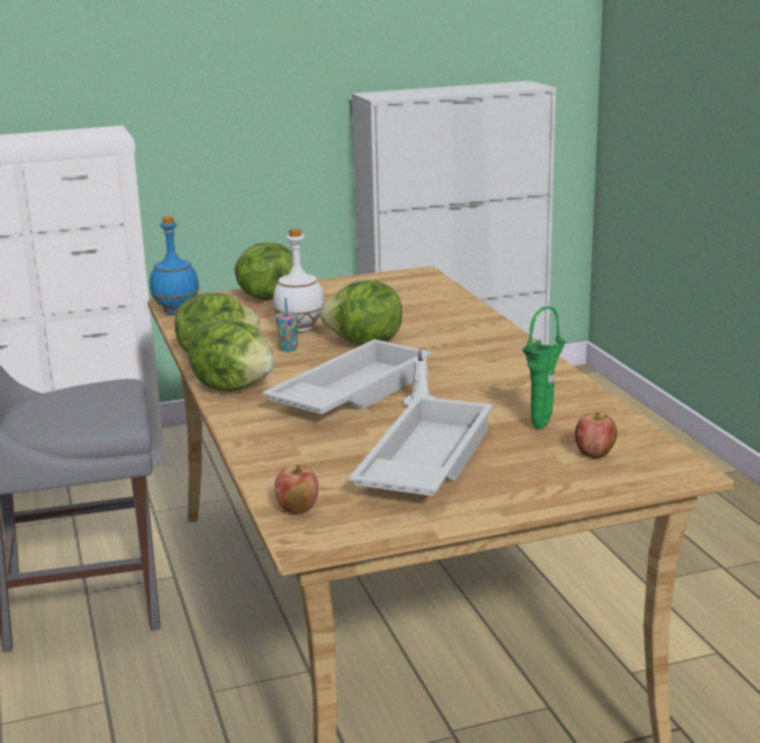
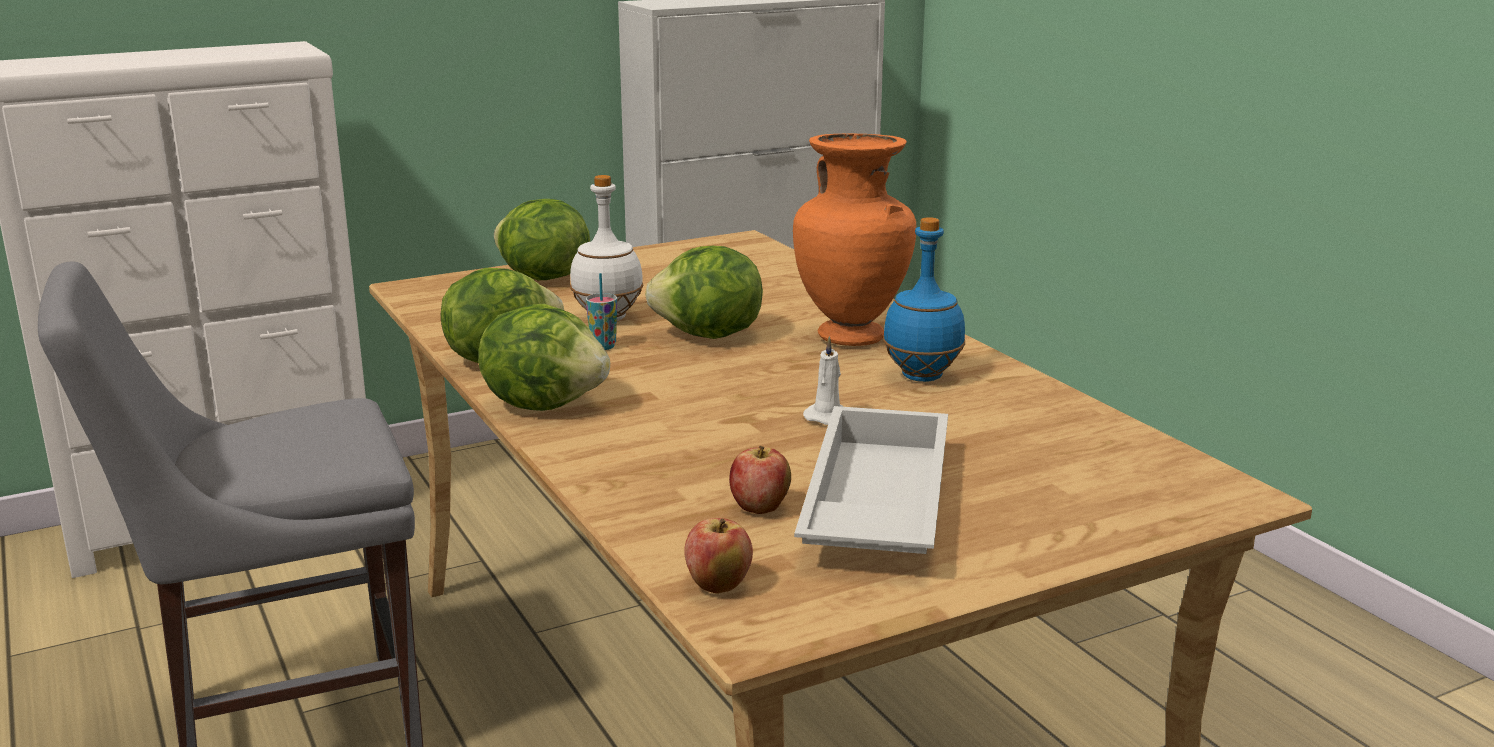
camera: 10 degrees left, 0 degrees up
(177, 312) = (419, 300): blue bottle -> blue bottle (923, 376)
(349, 393) = (718, 405): white tray -> none
(465, 348) = (852, 337): none -> orange vase
(543, 426) = (1013, 442): green vase -> none
(594, 454) = (1106, 479): apple -> apple (759, 508)

